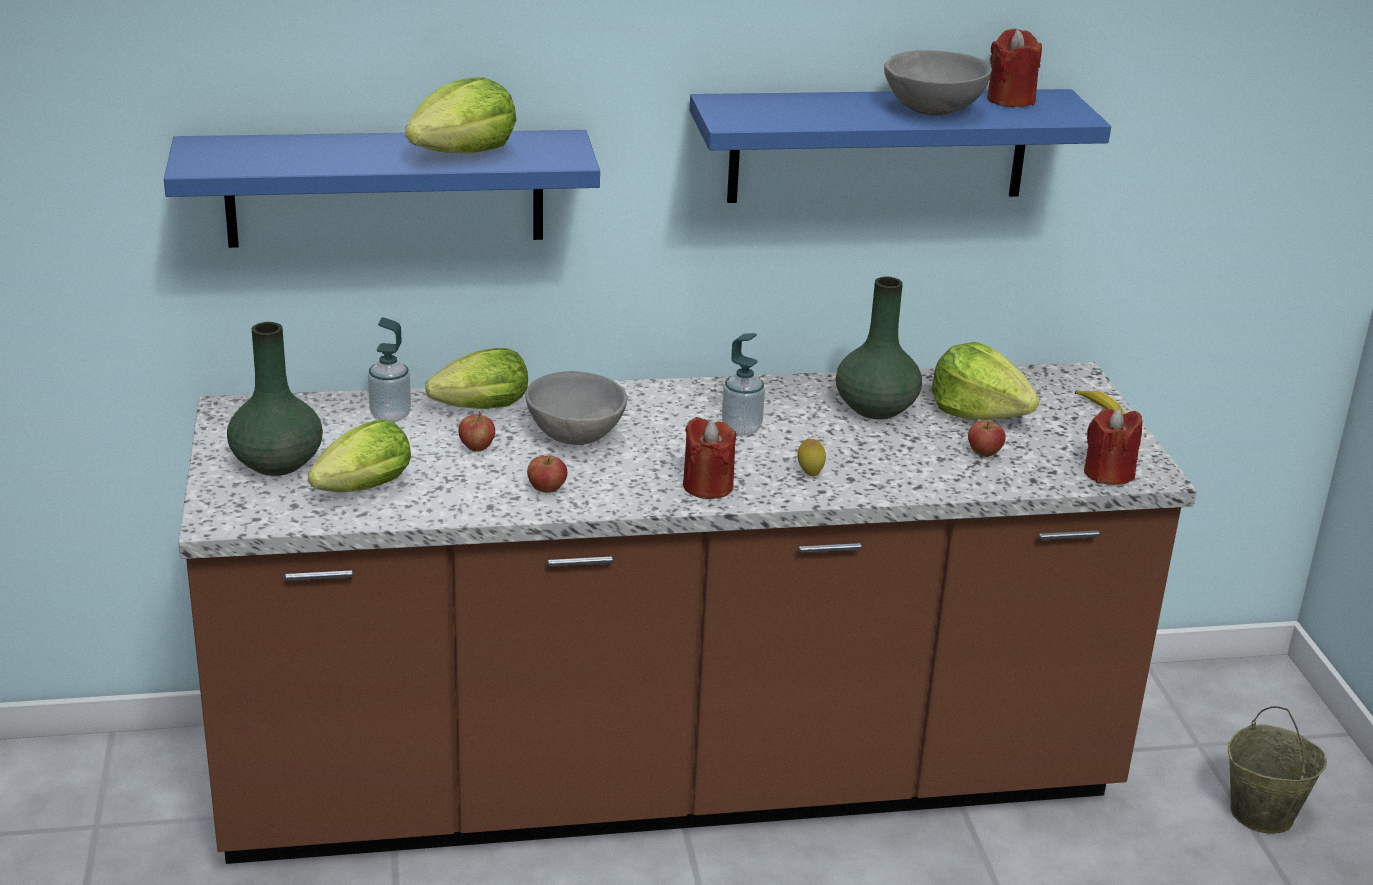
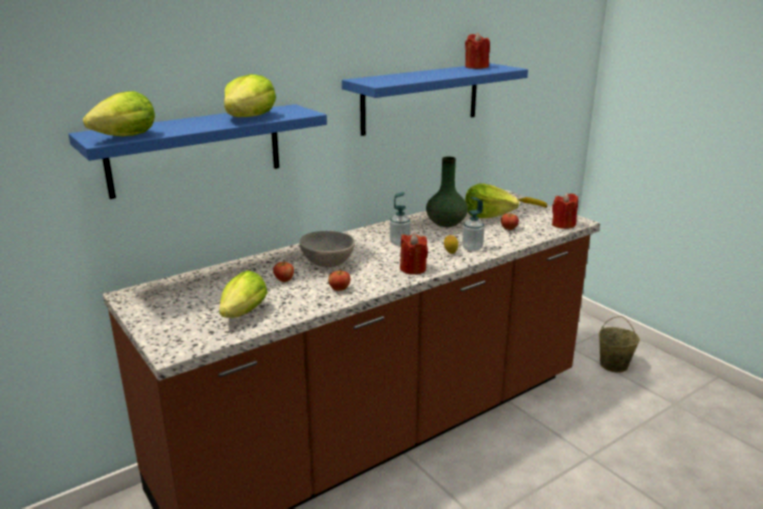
camera: 25 degrees left, 5 degrees down
(276, 463) = (180, 314): green vase -> none
(390, 415) = (223, 277): soap dispenser -> soap dispenser (472, 248)
(476, 410) = (266, 264): lettuce -> lettuce (122, 138)
(934, 112) = (455, 73): grey bowl -> none

